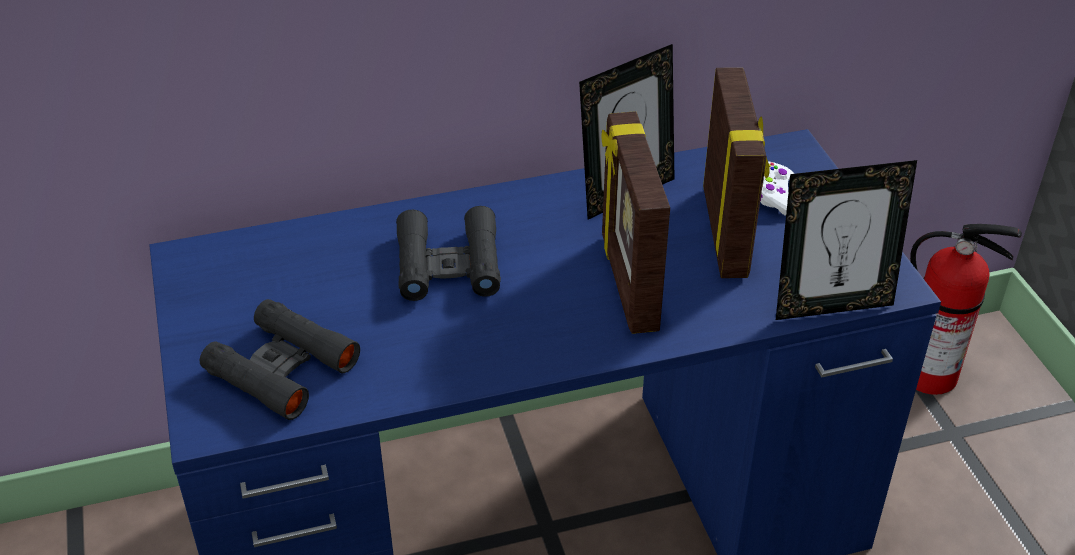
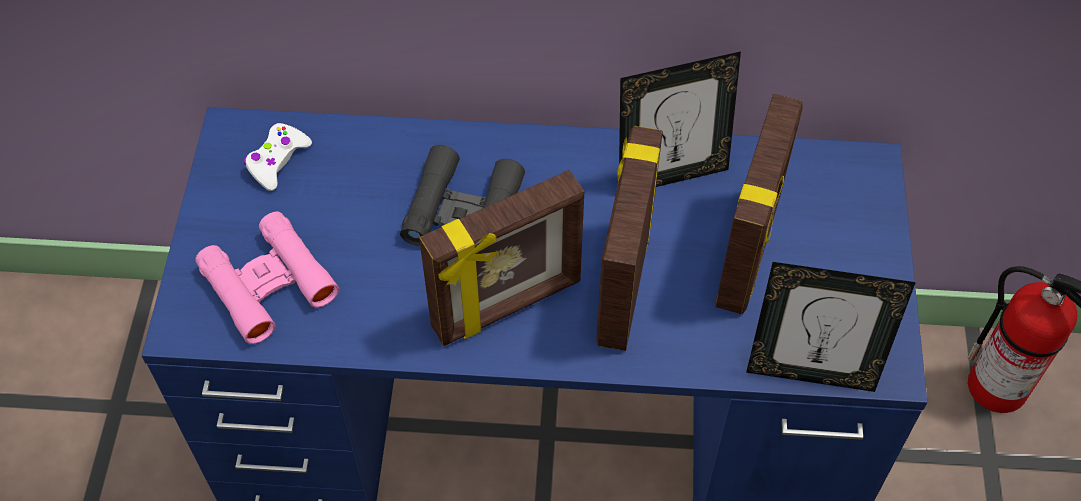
camera: 20 degrees right, 15 degrees up
(282, 368) = (268, 284): black binoculars -> pink binoculars
(530, 326) = (507, 306): none -> picture frame
(775, 195) = (822, 220): white game controller -> white game controller (277, 161)

